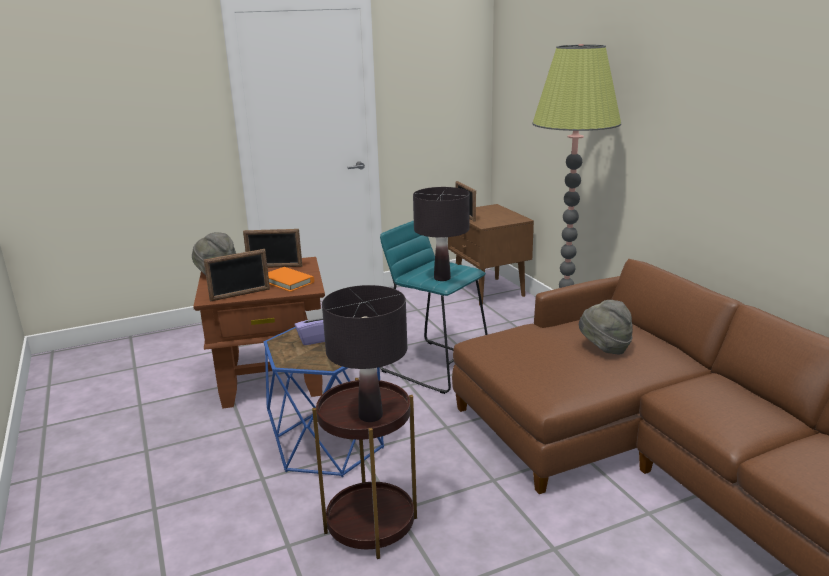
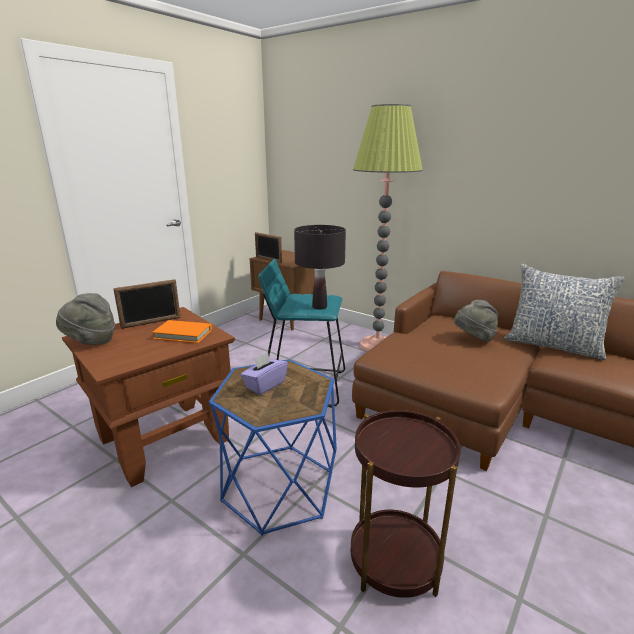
camera: 30 degrees left, 0 degrees up
(240, 295) = (144, 357): picture frame -> none
(371, 416) = (423, 451): black table lamp -> none
(703, 377) = (553, 345): none -> pillow

